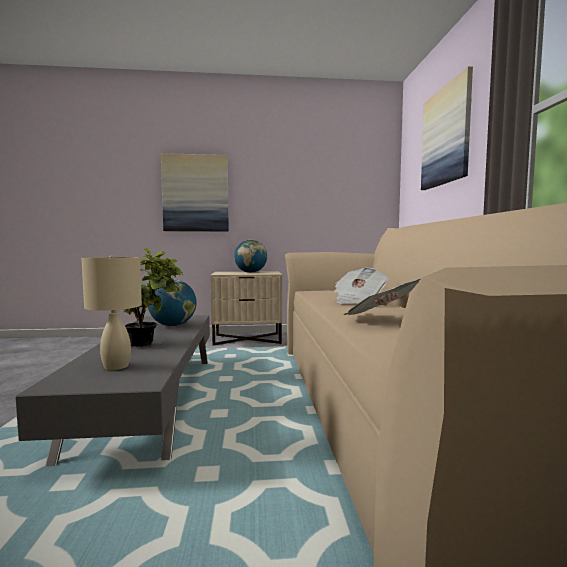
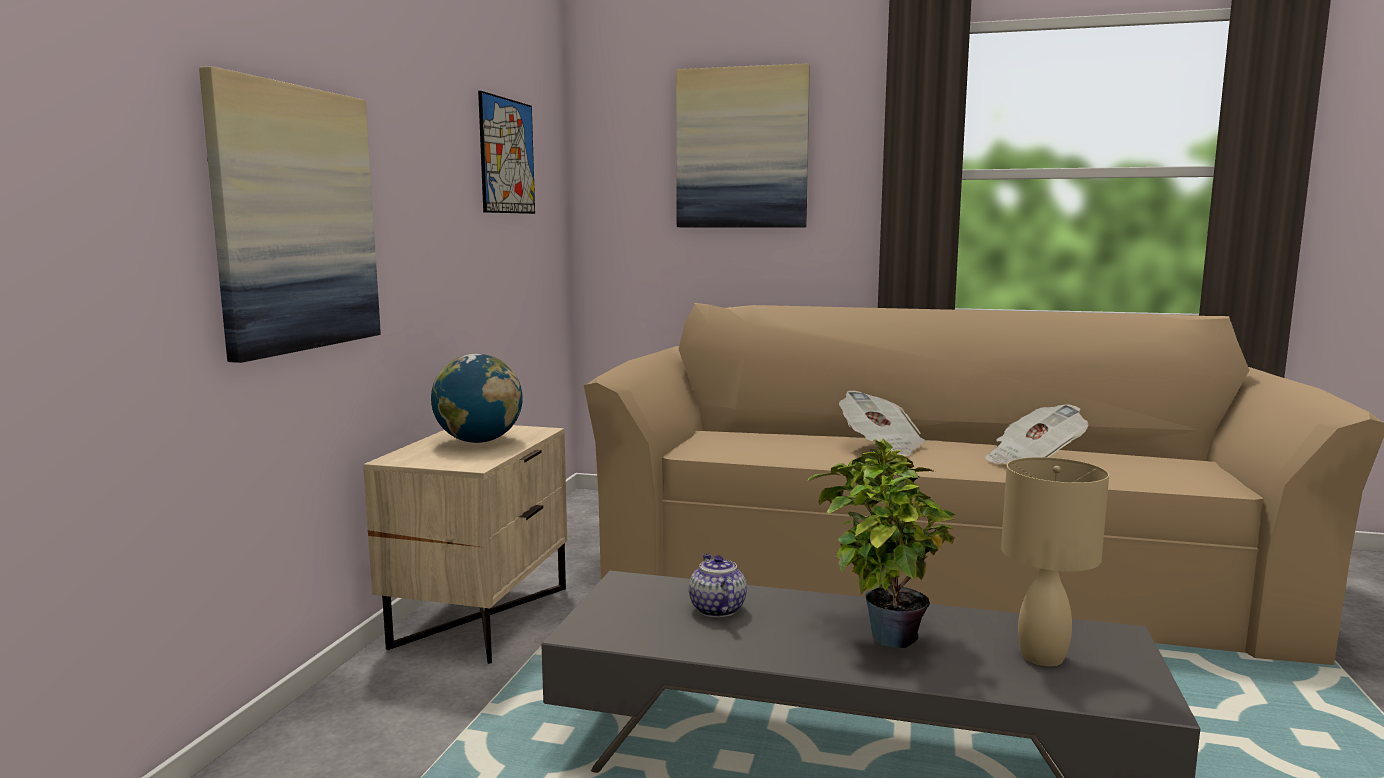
camera: 70 degrees left, 5 degrees up
(173, 325) = (716, 609): globe -> teapot
(333, 168) = (507, 156): none -> picture

